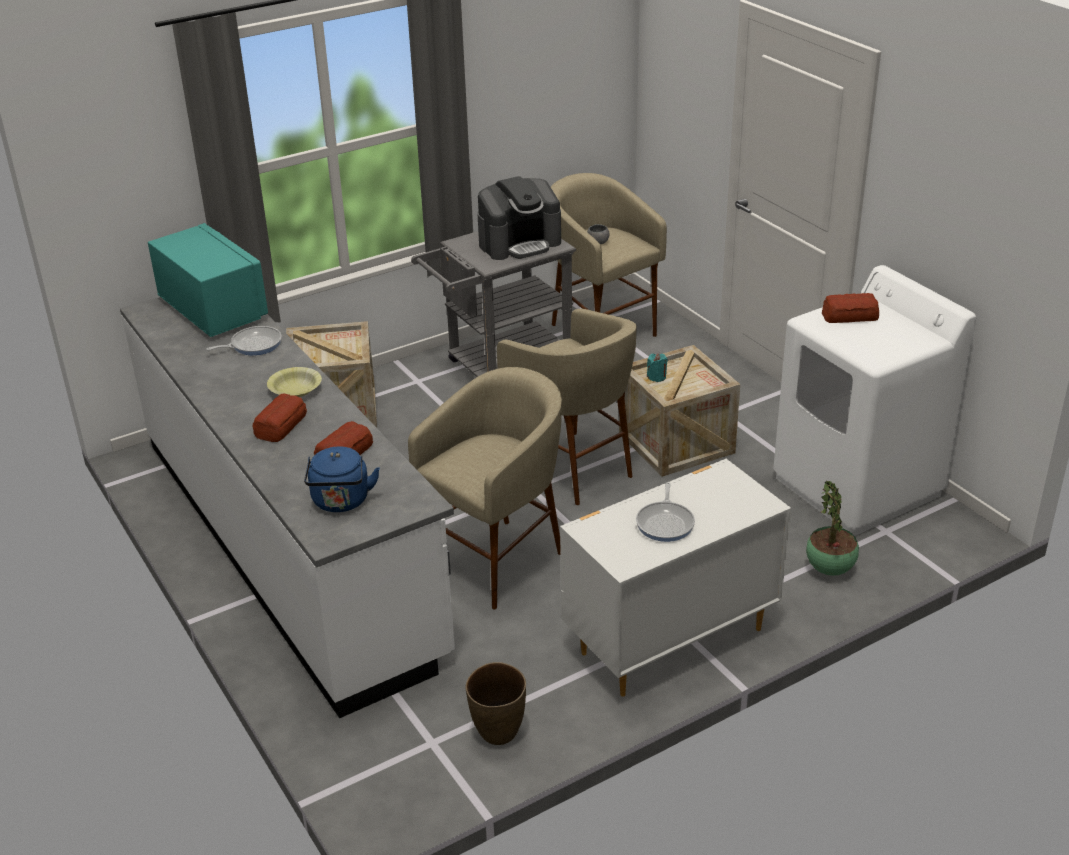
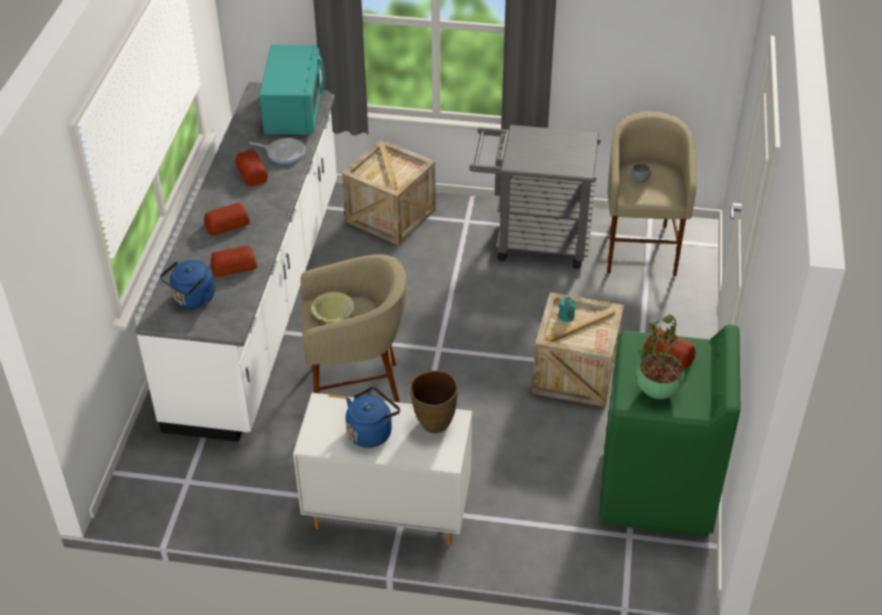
camera: 40 degrees right, 10 degrees up
(242, 374) = (252, 172): none -> bread
(295, 389) = (265, 202): yellow bowl -> yellow bowl (333, 312)
(498, 733) = (225, 501): brown vase -> brown vase (434, 423)
(519, 243) = (559, 154): coffee machine -> none
(573, 469) = (482, 351): beige stool -> none
(665, 523) = (371, 432): frying pan -> blue kettle
(830, 570) = (550, 537): potted plant -> potted plant (656, 392)
(858, 487) = (657, 489): white washing machine -> green washing machine

